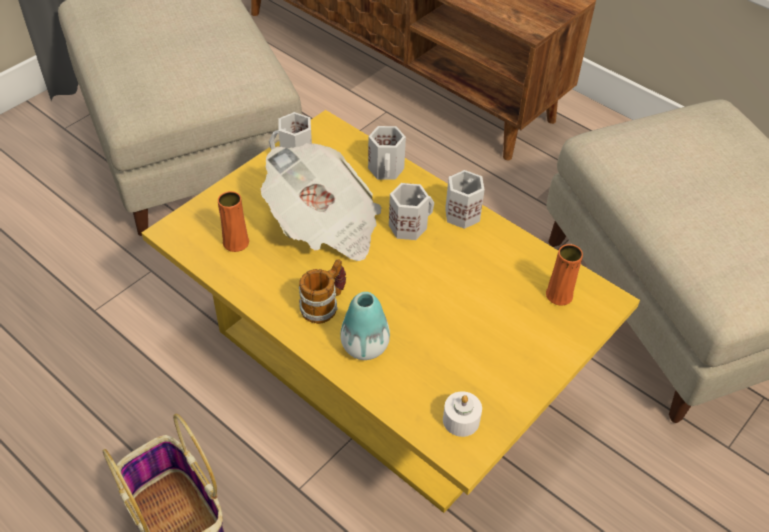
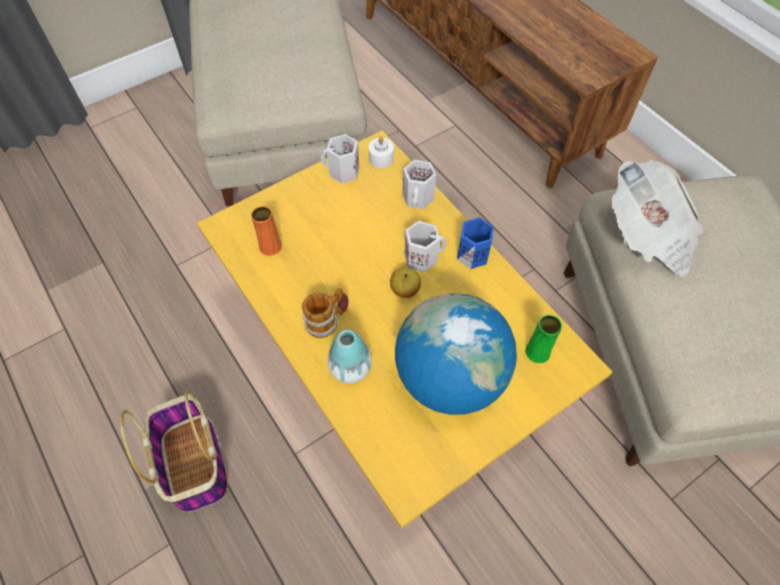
camera: 15 degrees right, 10 degrees up
(324, 225) = (349, 243): newspaper -> newspaper (649, 235)
(400, 260) = (405, 290): none -> apple
(461, 420) = (413, 458): white candle -> white candle (381, 158)
(462, 213) = (472, 253): white mug -> blue mug
(475, 335) = (450, 377): none -> globe
(559, 295) = (537, 352): orange vase -> green vase

